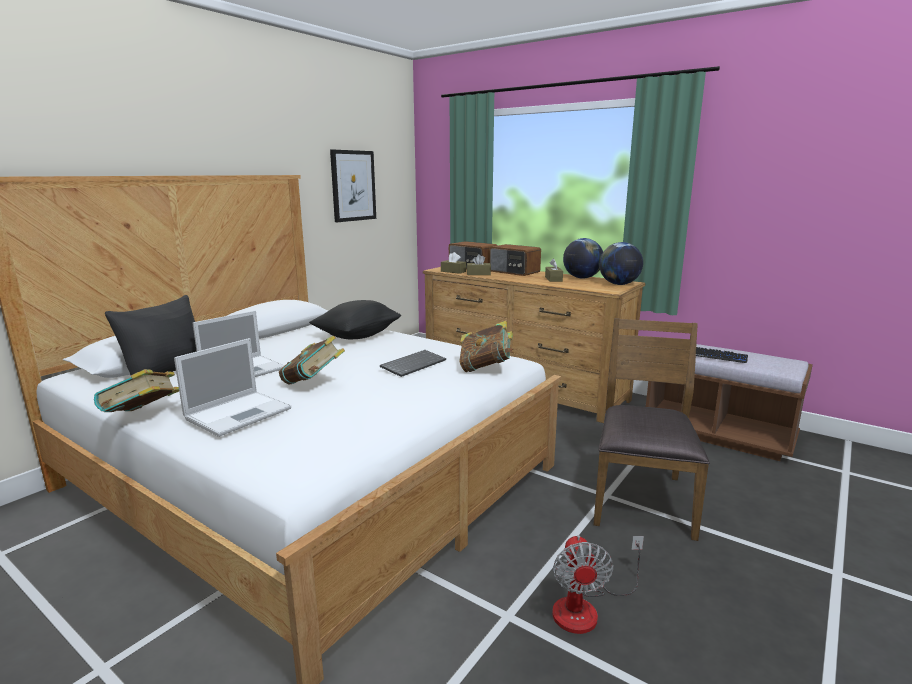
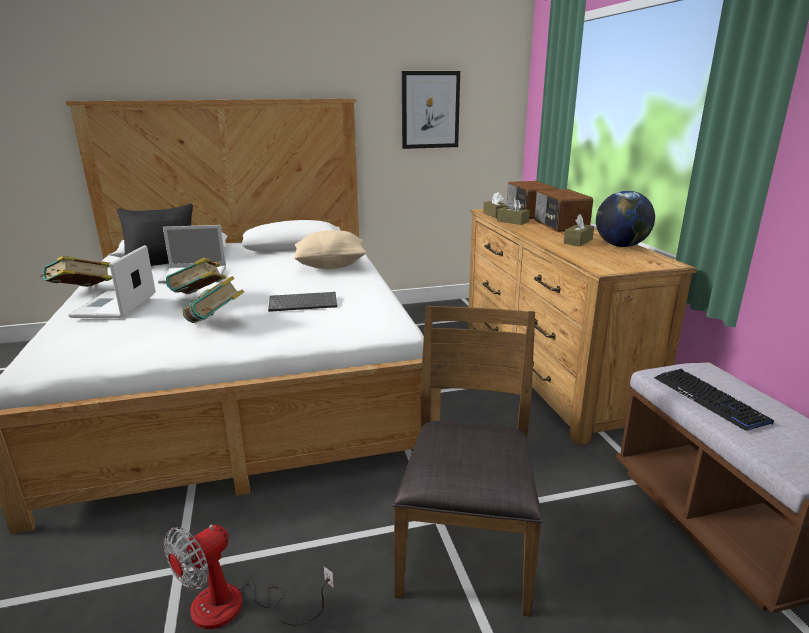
camera: 40 degrees right, 5 degrees up
(240, 413) = (114, 306): laptop -> laptop turned 105 degrees clockwise
(357, 336) = (331, 266): black pillow -> beige pillow
(486, 368) = (348, 325): book -> book (216, 324)
(619, 284) = (644, 263): globe -> none
(641, 499) = (466, 544): brown chair -> brown chair turned 45 degrees counterclockwise

